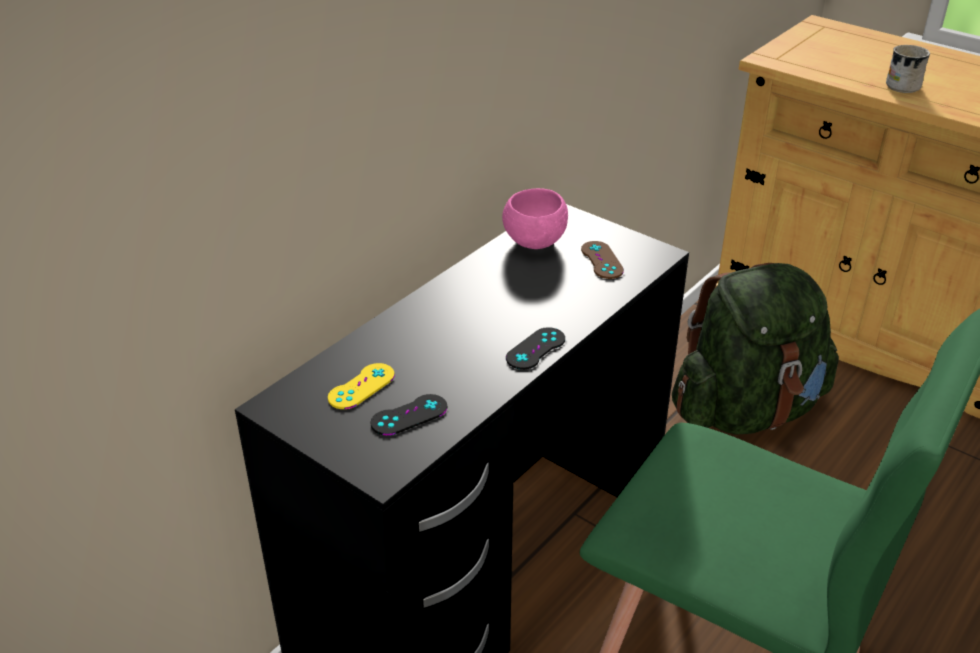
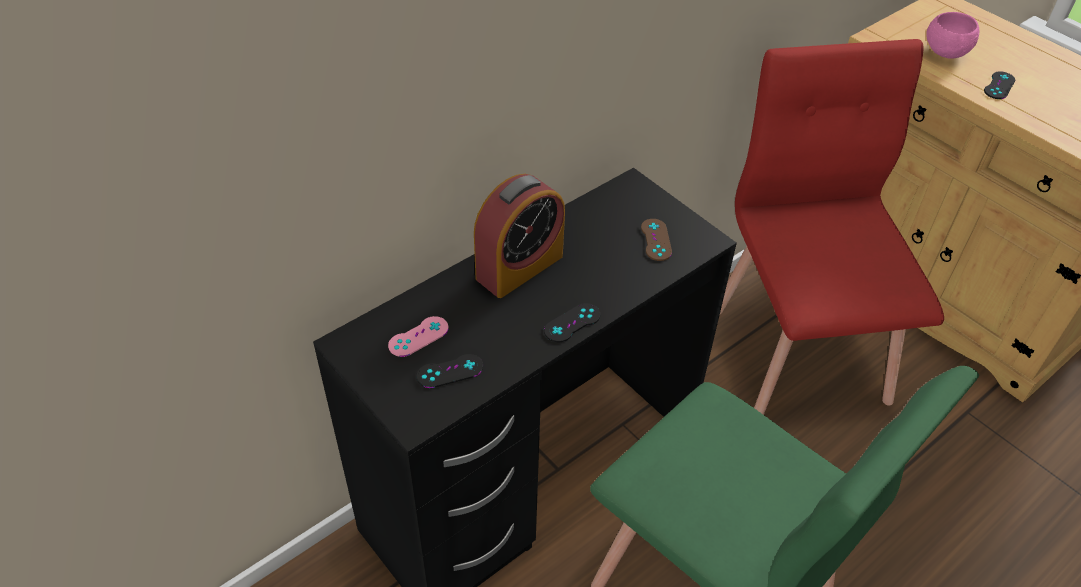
camera: 10 degrees right, 10 degrees up
(361, 386) = (418, 337): yellow game controller -> pink game controller
(458, 304) = (519, 267): none -> alarm clock
(534, 241) = (602, 211): pink bowl -> pink bowl (945, 52)
(746, 410) = (799, 352): green backpack -> red chair
(903, 84) = (999, 85): white mug -> black game controller

